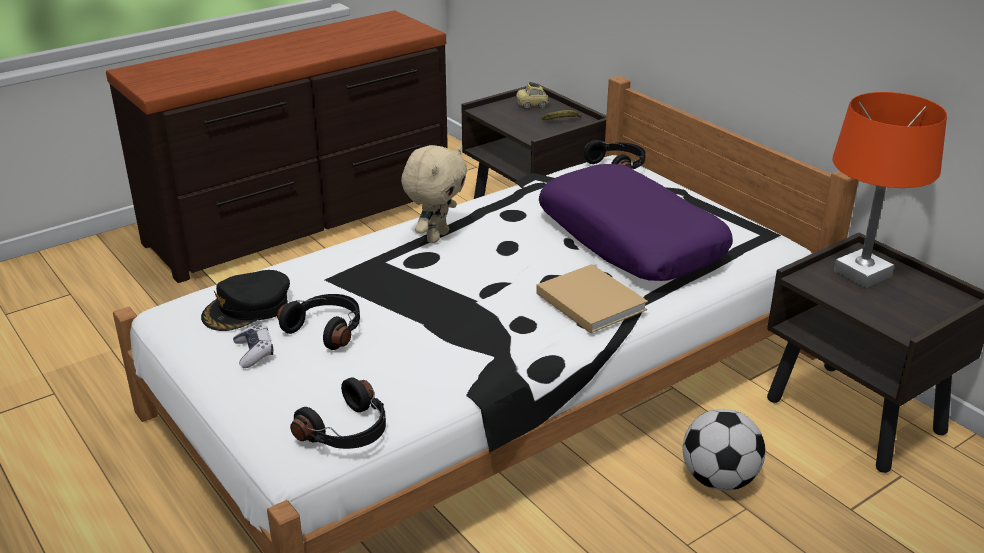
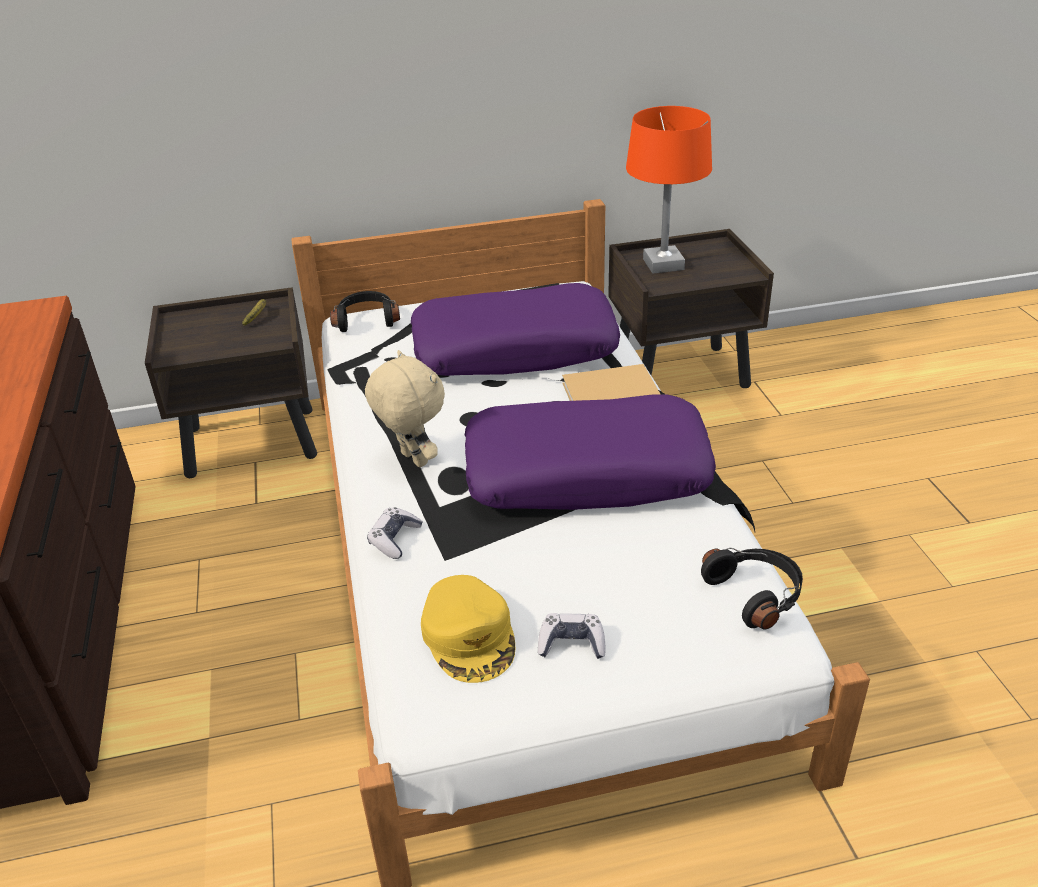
camera: 65 degrees left, 5 degrees up
(247, 309) = (470, 636): black cap -> yellow cap
(327, 329) = (555, 576): black headphones -> none
(337, 254) = (395, 539): none -> game controller
(469, 316) = (587, 473): none -> purple pillow
(532, 105) = (197, 324): toy car -> none
(719, 480) = (724, 462): football -> none

